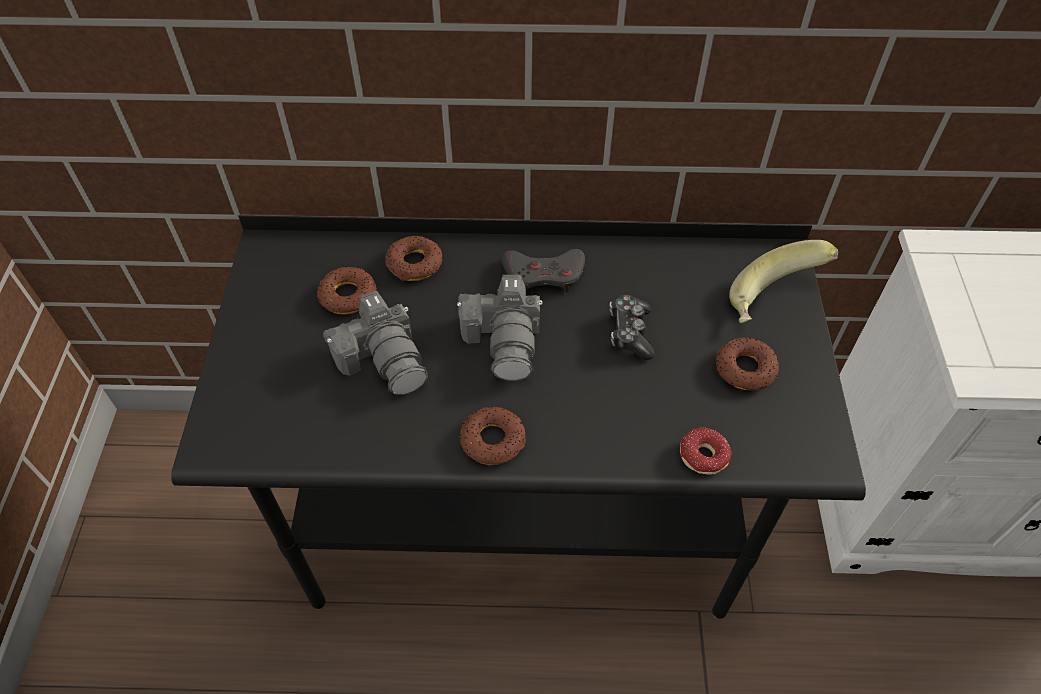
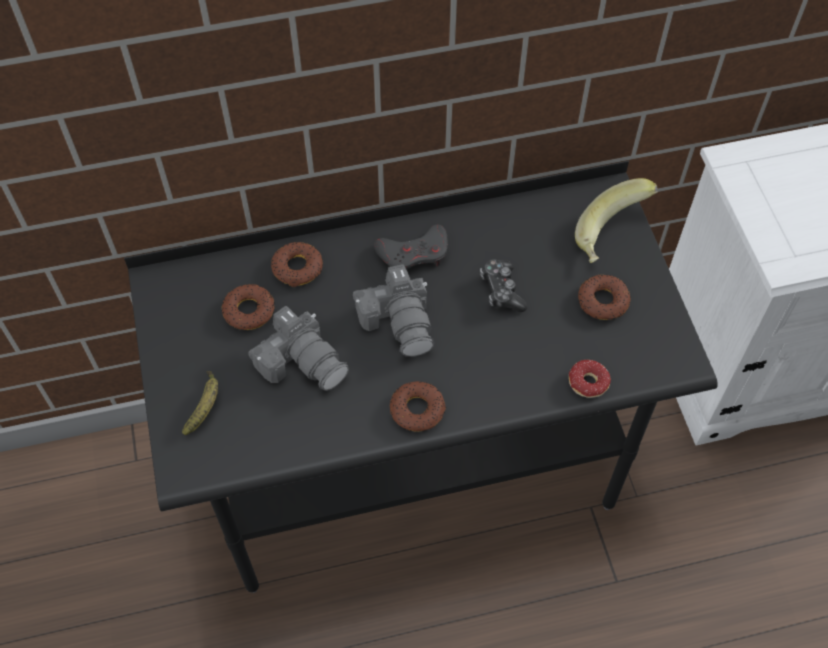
camera: 15 degrees left, 5 degrees up
(263, 382) = (205, 406): none -> banana

